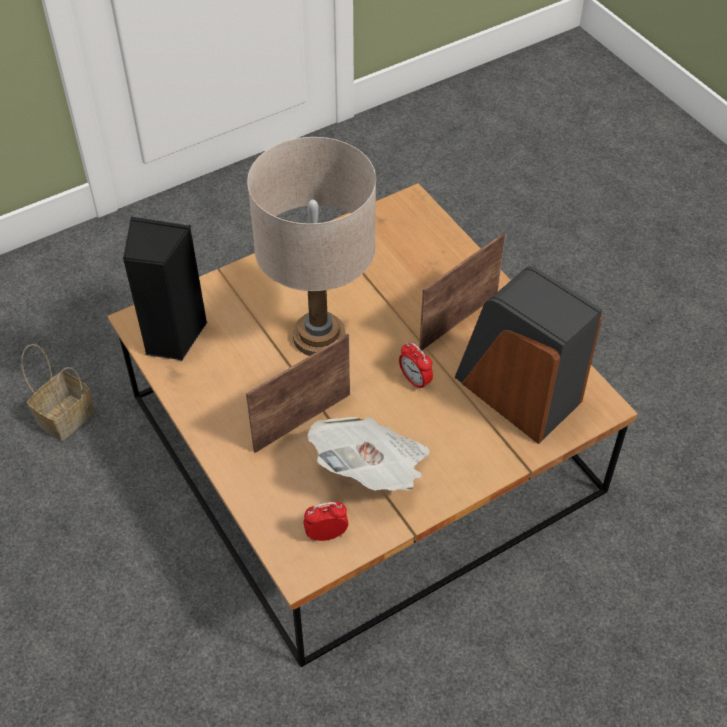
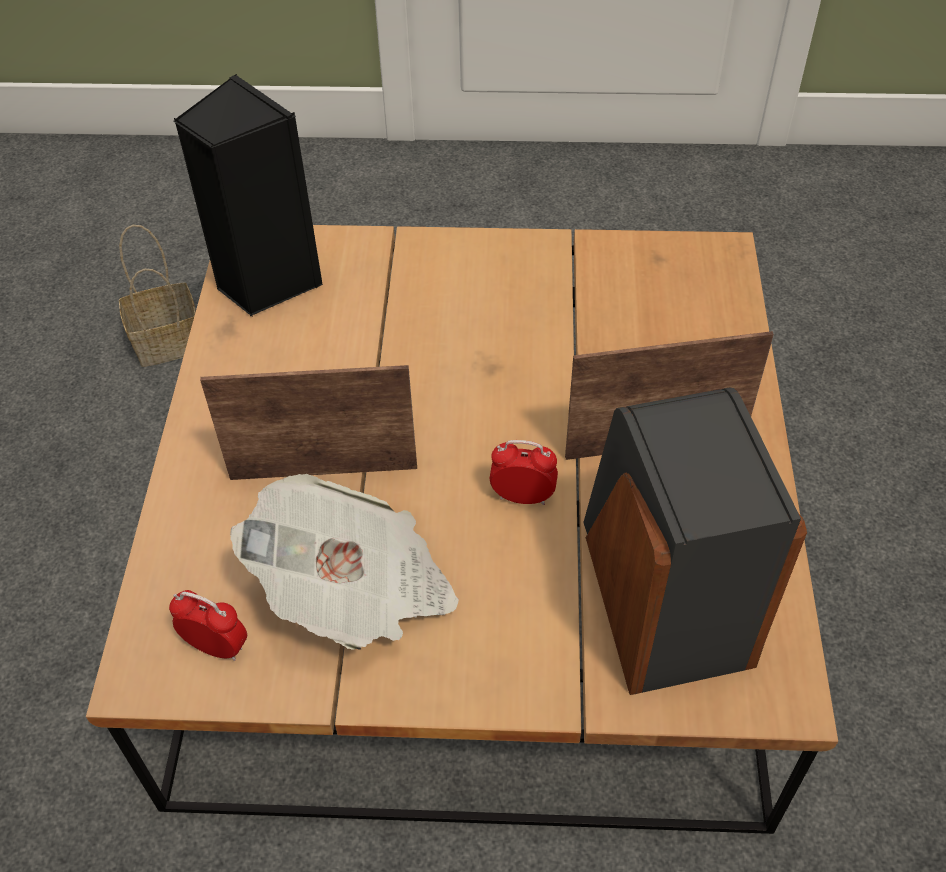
camera: 35 degrees right, 0 degrees up
(319, 337) = (443, 371): beige table lamp -> none
(415, 380) = (522, 497): alarm clock -> alarm clock turned 105 degrees clockwise

